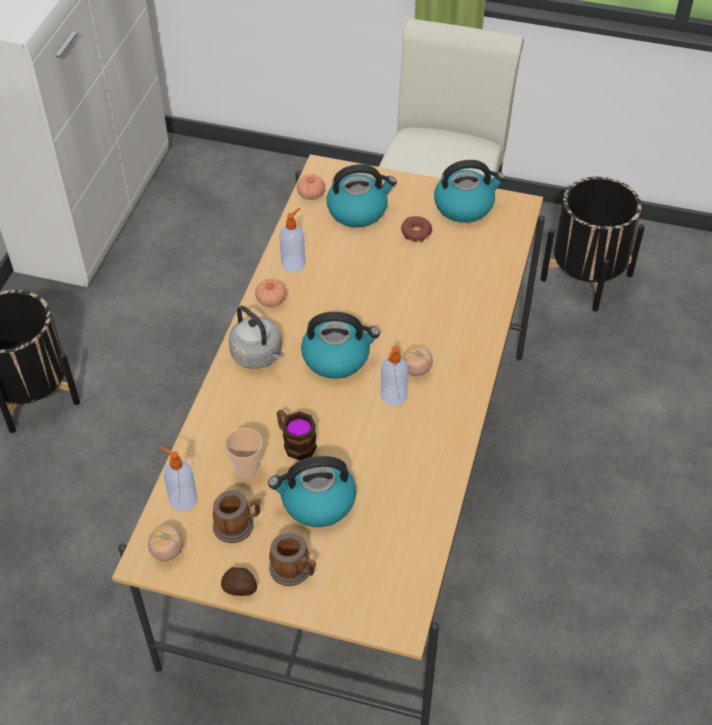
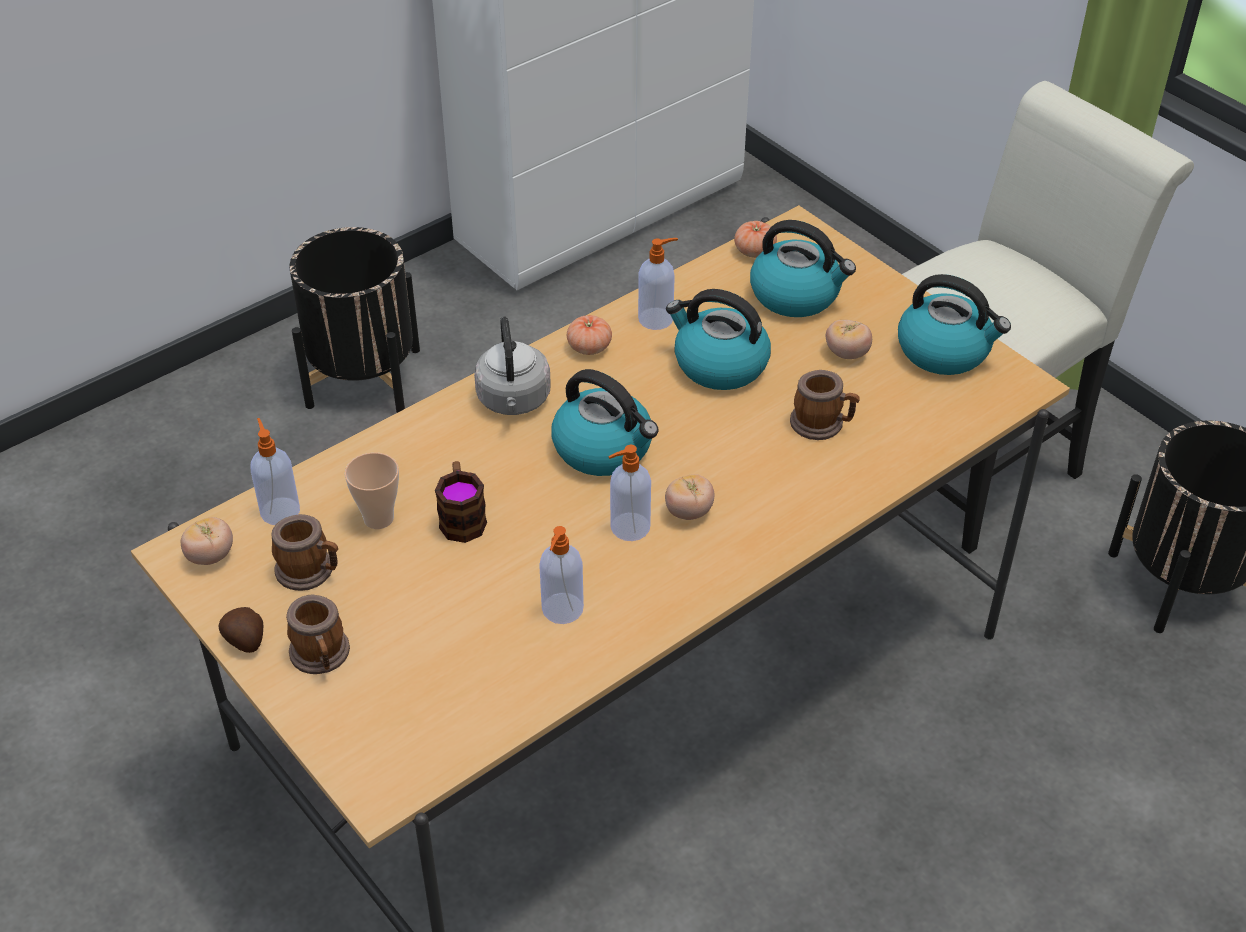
camera: 35 degrees right, 5 degrees down
(317, 502) = (421, 596): kettle -> kettle (719, 364)
(401, 464) = (562, 610): none -> soap dispenser
(416, 233) = (847, 353): donut -> tomato
(440, 281) = (822, 424): none -> mug

